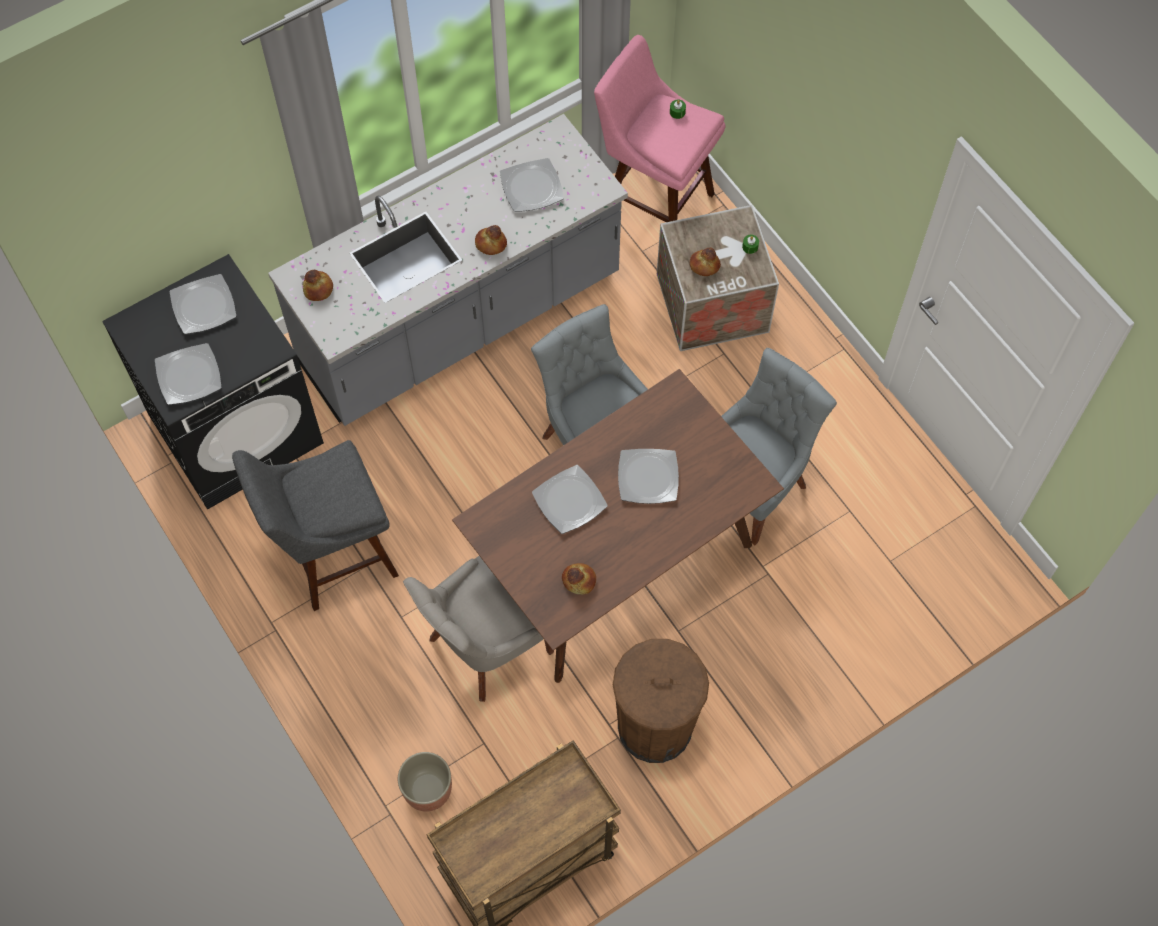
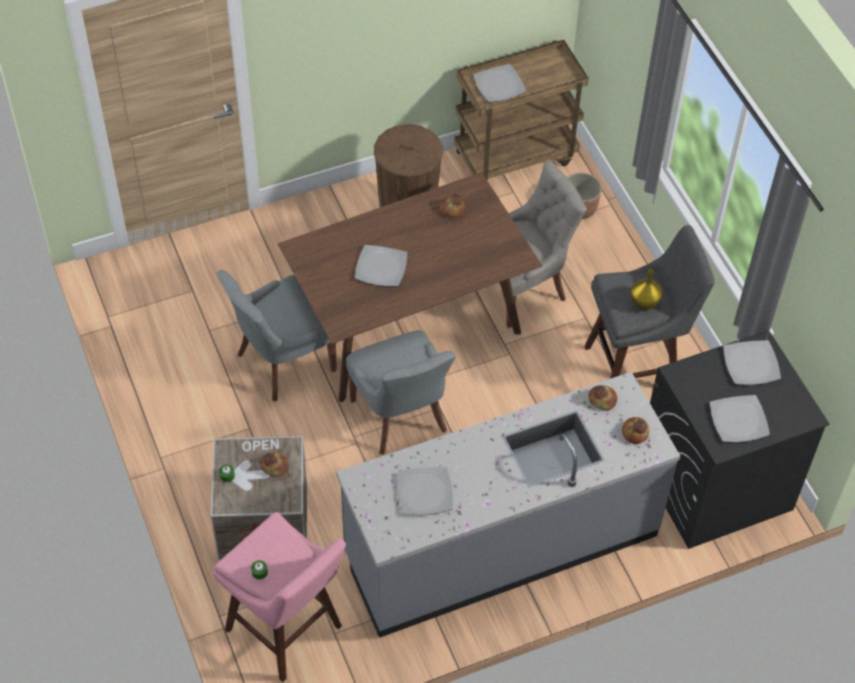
camera: 170 degrees left, 10 degrees down
(320, 481) = (644, 303): none -> yellow vase
(490, 244) = (473, 445): bread -> bread (602, 399)
(569, 500) = (447, 262): plate -> plate (499, 86)

